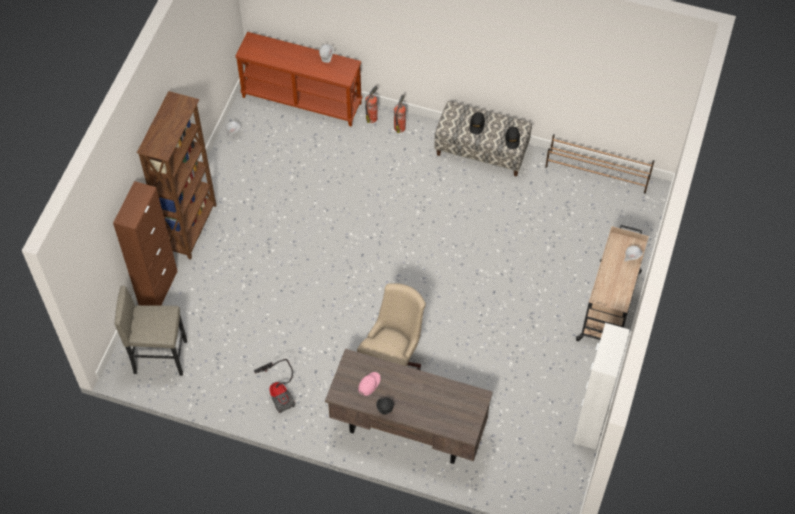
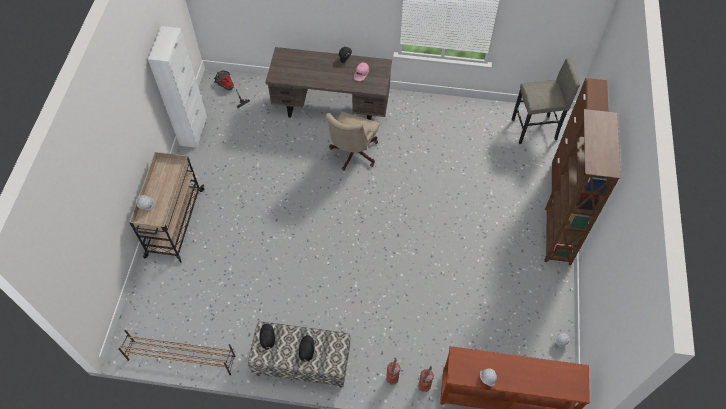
camera: 170 degrees right, 0 degrees up
(279, 392) = (434, 119): vacuum cleaner -> vacuum cleaner (228, 89)

